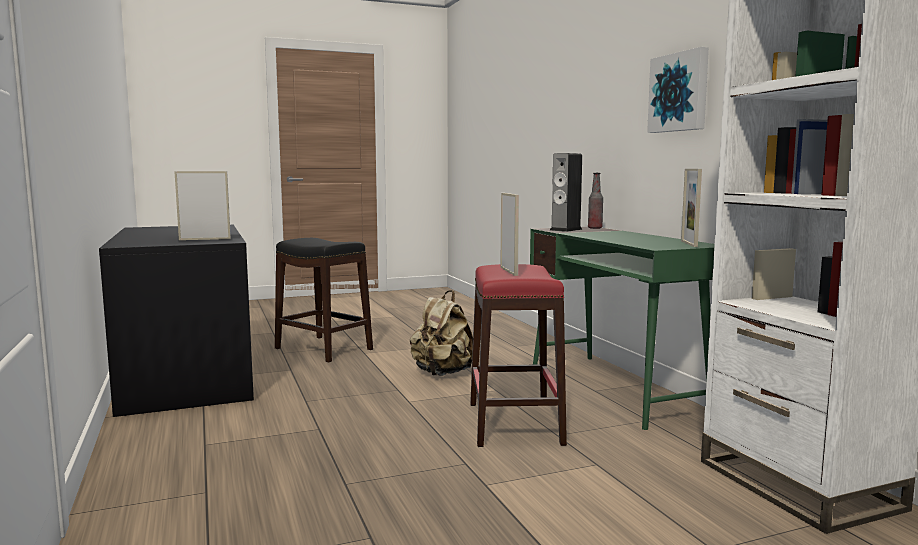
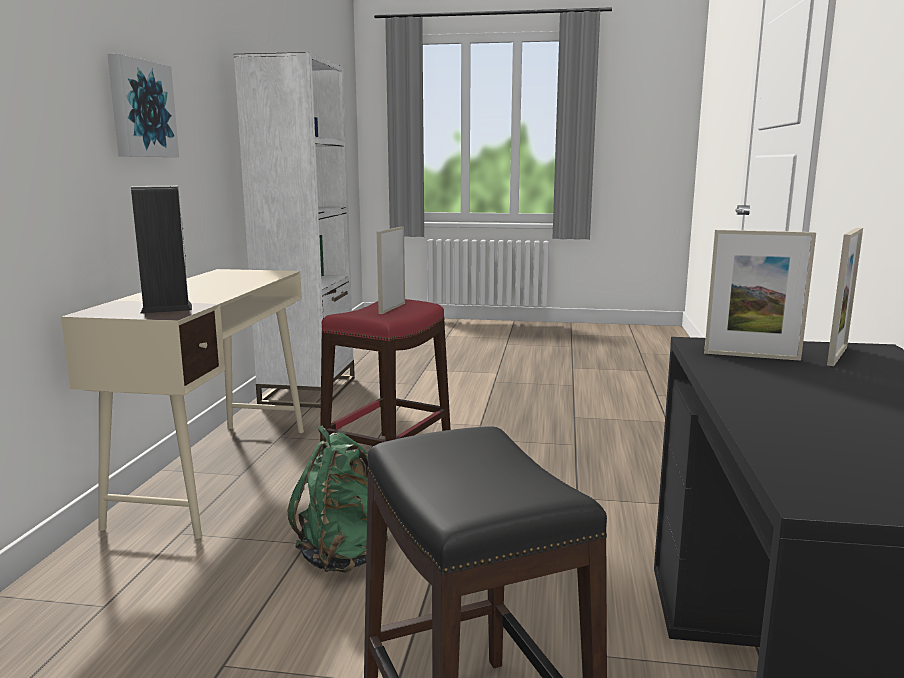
camera: 150 degrees left, 5 degrees up
(442, 373) = (346, 555): beige backpack -> green backpack
(595, 228) = (105, 308): bottle -> none
(613, 388) = (217, 472): green desk -> beige desk
(689, 244) = (229, 273): picture frame -> picture frame (837, 355)

